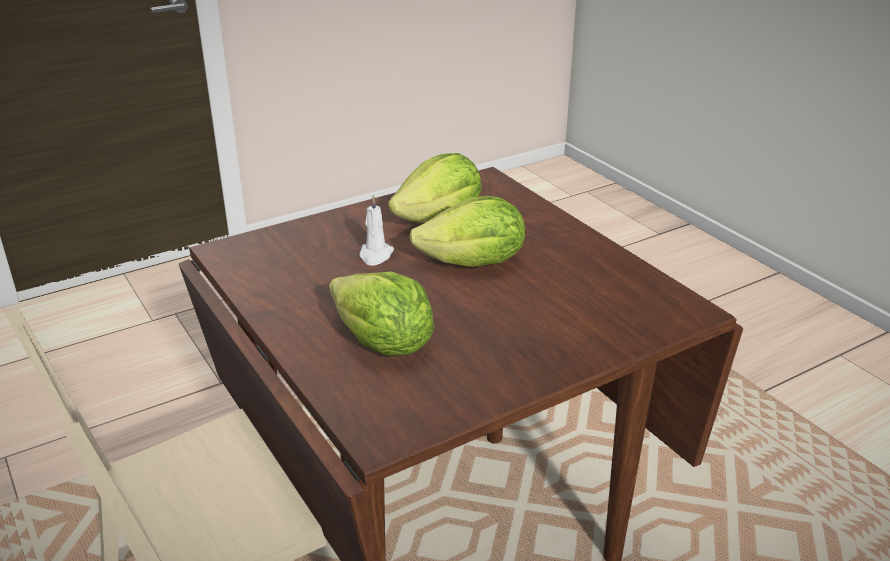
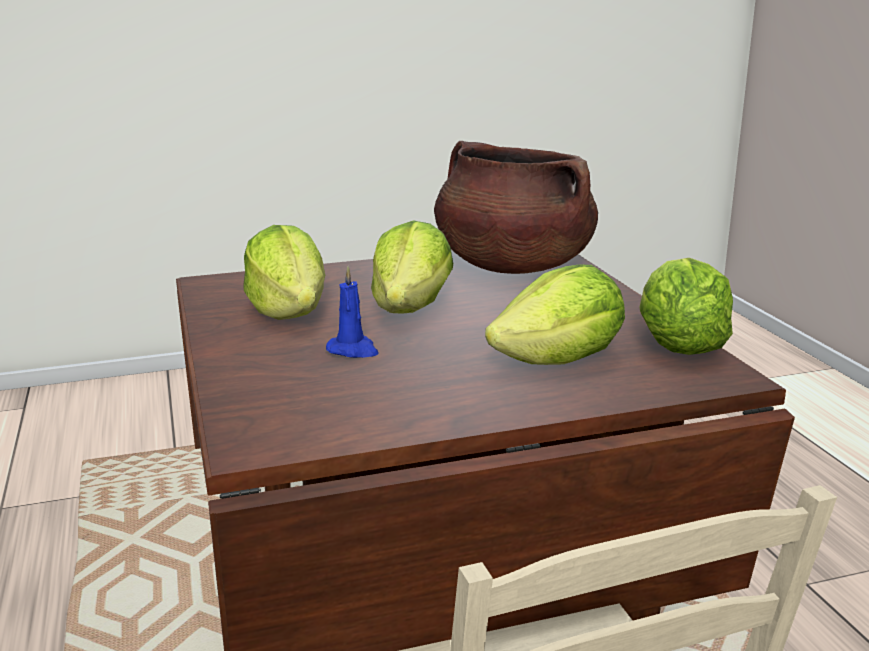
camera: 75 degrees left, 10 degrees down
(375, 255) = (353, 350): white candle -> blue candle
(441, 406) = (678, 347): none -> lettuce
(619, 298) = (512, 266): none -> brown cooking pot

